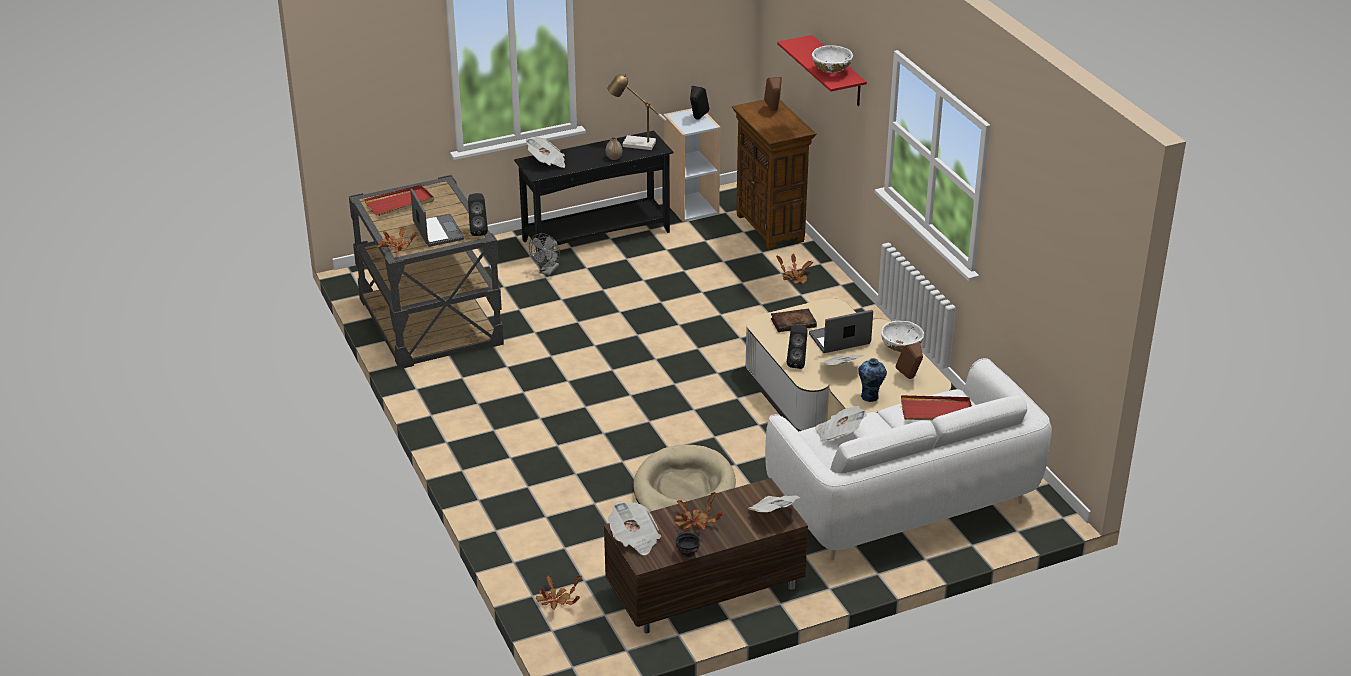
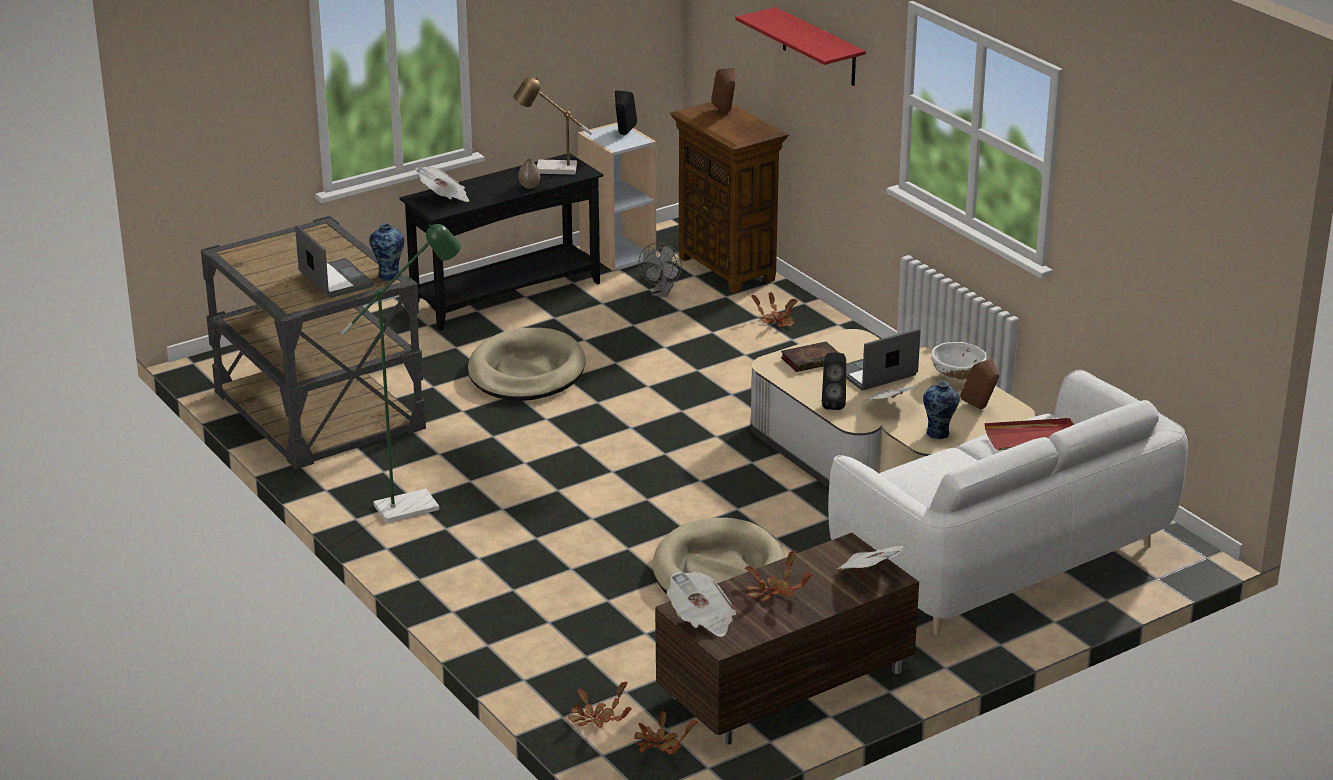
camera: 10 degrees left, 5 degrees down
(396, 247) = (286, 302): potted plant -> potted plant (659, 745)
(400, 203) = (273, 252): red tray -> none
(478, 231) = (389, 275): black speaker -> vase
(479, 408) = (417, 504): none -> green floor lamp
(547, 271) = (456, 340): grey fan -> grey fan (662, 293)
(592, 303) = (526, 371): none -> beige dog bed
(687, 553) = (776, 628): black bowl -> none
(831, 72) = (817, 43): white bowl -> none
(839, 434) = (920, 475): newspaper -> none

